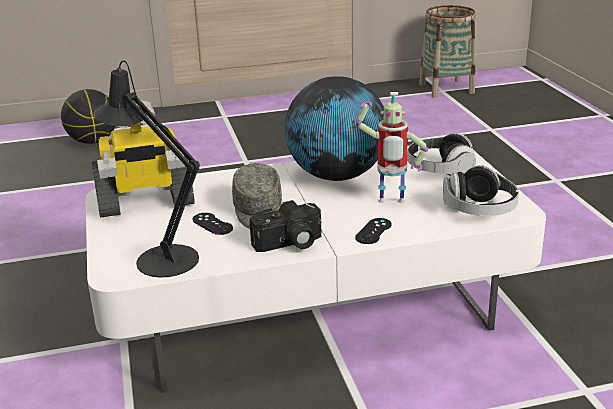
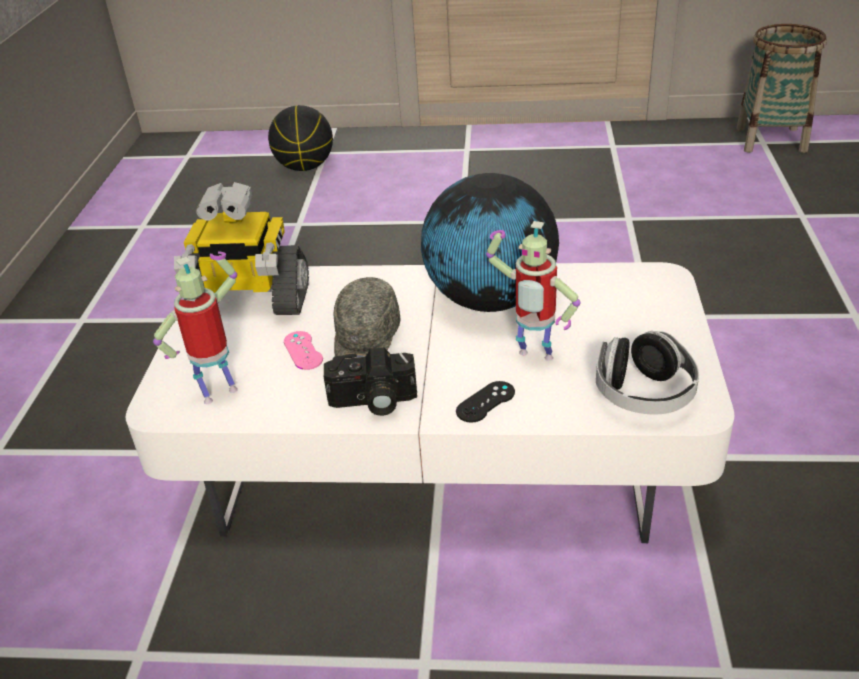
camera: 20 degrees right, 10 degrees up
(160, 258) = (219, 392): black table lamp -> toy robot
(212, 224) = (303, 350): black game controller -> pink game controller
(440, 170) = (629, 313): headphones -> none

